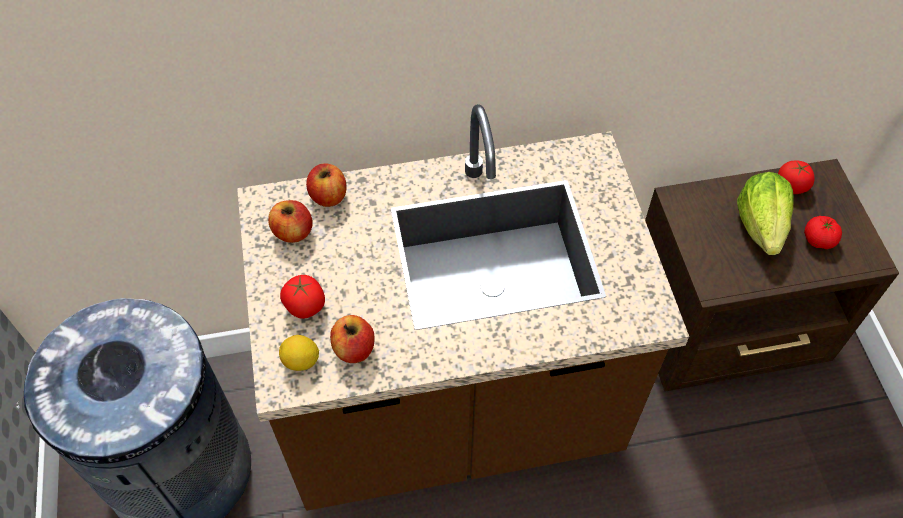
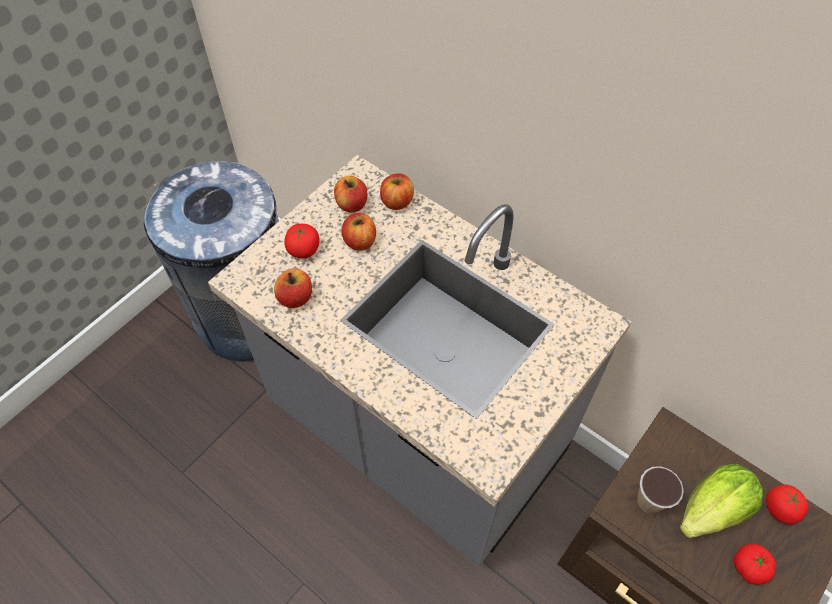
camera: 50 degrees right, 0 degrees up
(301, 361) = (262, 277): lemon -> none
(343, 255) = (359, 241): none -> apple
(451, 412) = (416, 433): brown counter -> grey counter
(723, 259) = (649, 501): none -> cup

